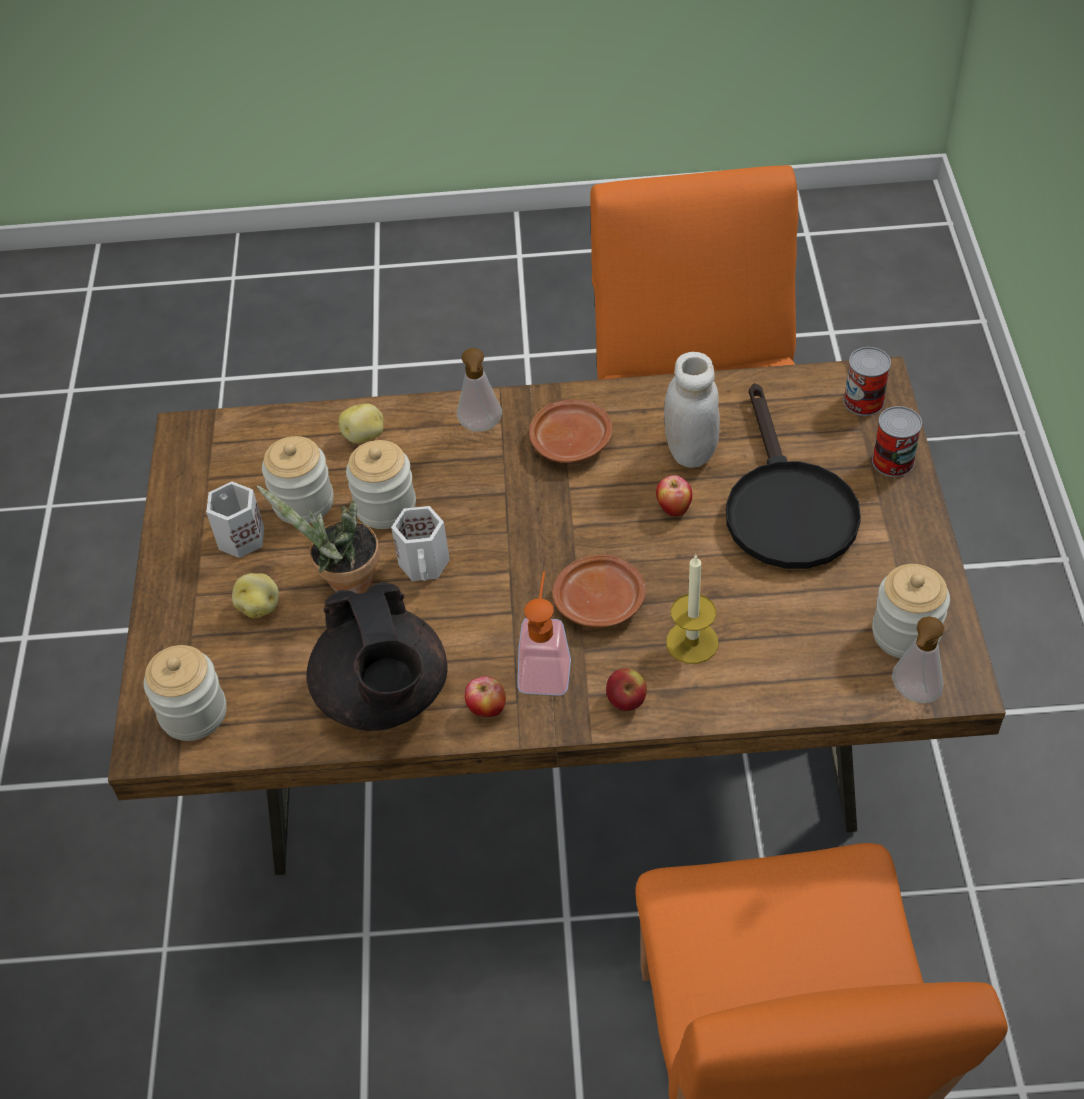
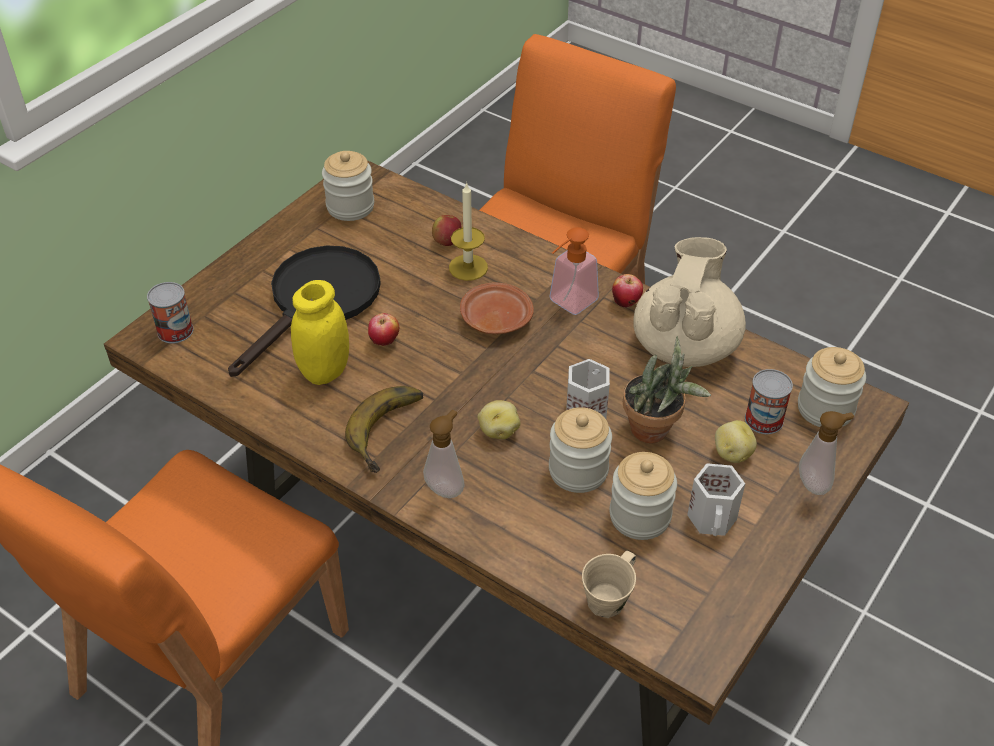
camera: 145 degrees left, 5 degrees down
(282, 429) = (608, 601): none -> beige mug
(365, 436) = (543, 544): potato -> potato (498, 430)
(384, 696) = (685, 345): black teapot -> beige teapot
(571, 441) = (393, 432): brown plate -> banana
(626, 701) = (539, 262): apple -> apple (447, 242)
(691, 451) = (325, 371): white jar -> yellow jar
(893, 461) = (219, 286): can -> can (763, 420)
(912, 696) = (388, 182): soap dispenser -> soap dispenser (815, 483)

